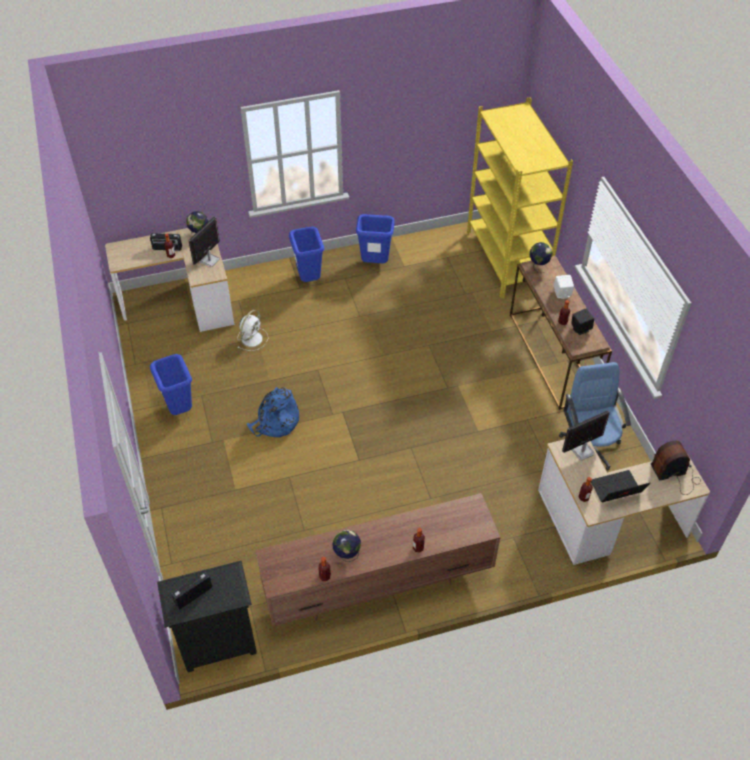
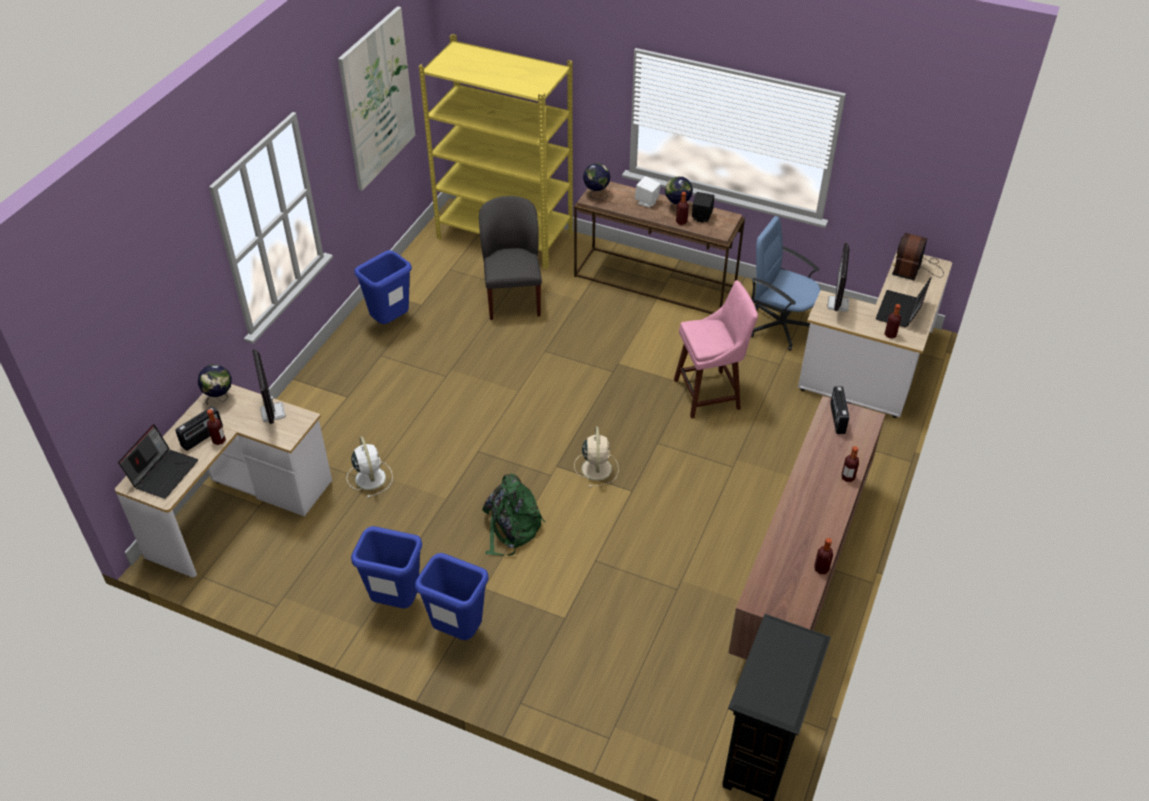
camera: 50 degrees left, 5 degrees down
(131, 252) = (163, 472): none -> laptop
(193, 595) = (778, 682): radio -> radio (837, 419)
(275, 423) = (511, 528): blue backpack -> green backpack
(309, 279) = (345, 382): blue trash can -> blue trash can (457, 631)
(347, 555) = (809, 536): globe -> globe (677, 208)
(360, 431) = (596, 468): none -> beige fan
(437, 113) = (377, 99): none -> picture
(457, 300) = (512, 297): none -> grey chair
(482, 448) = (710, 393): none -> pink chair

